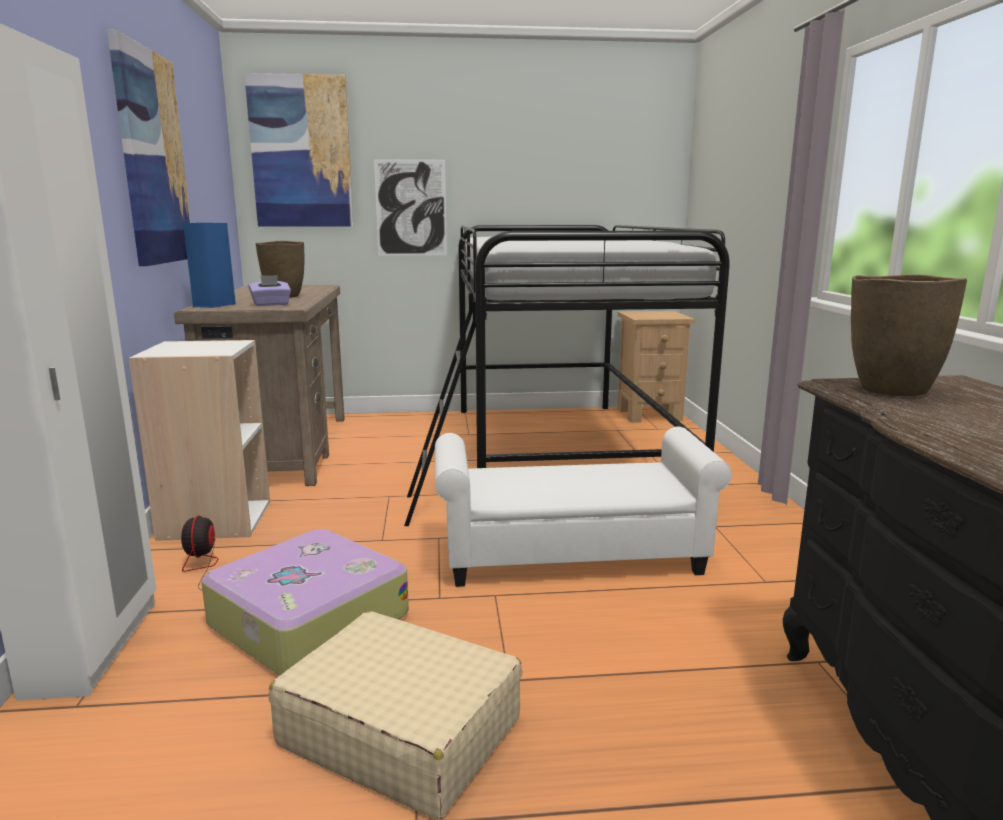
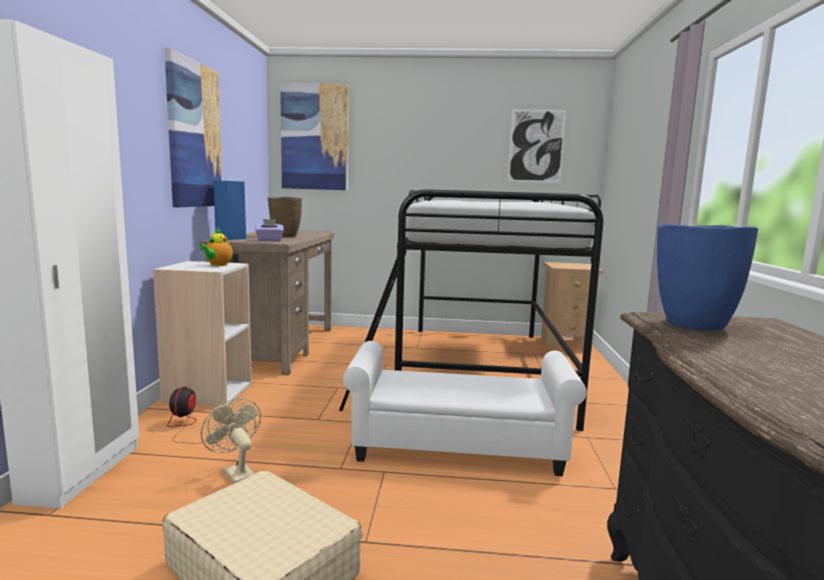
camera: 10 degrees right, 5 degrees down
(215, 345) = (217, 265): none -> teapot
(306, 620) = (235, 473): suitcase -> beige fan
(411, 208) = (389, 178): picture -> picture (536, 146)
(890, 390) = (693, 324): brown vase -> blue vase

